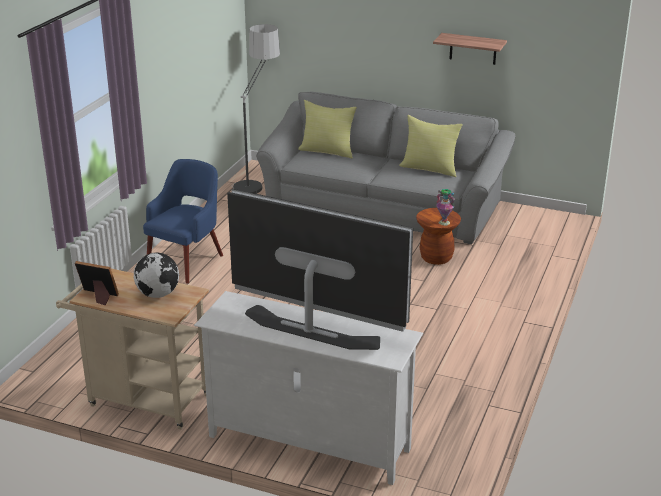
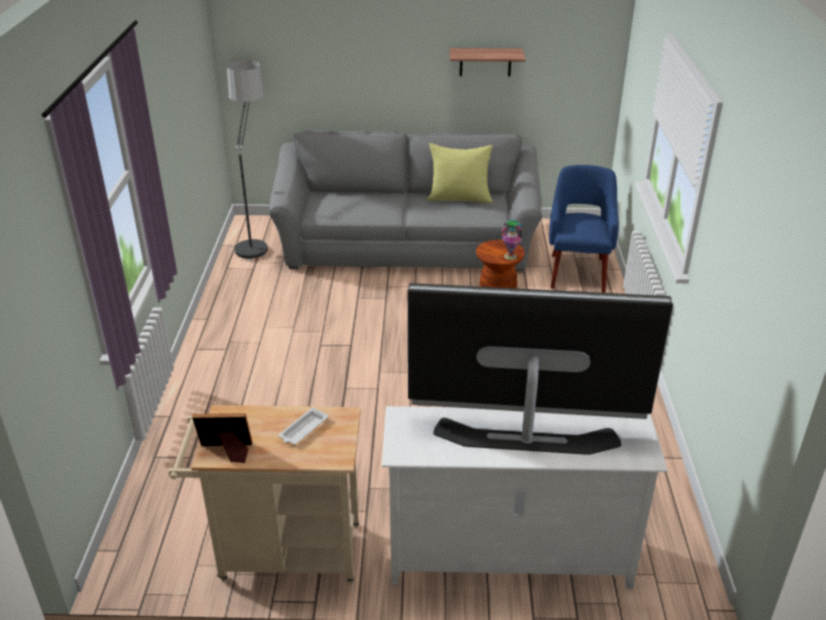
camera: 20 degrees left, 5 degrees up
(158, 294) = (303, 430): globe -> white tray
(187, 262) = (232, 353): blue armchair -> blue armchair (577, 271)
(328, 151) = (340, 195): yellow pillow -> none

